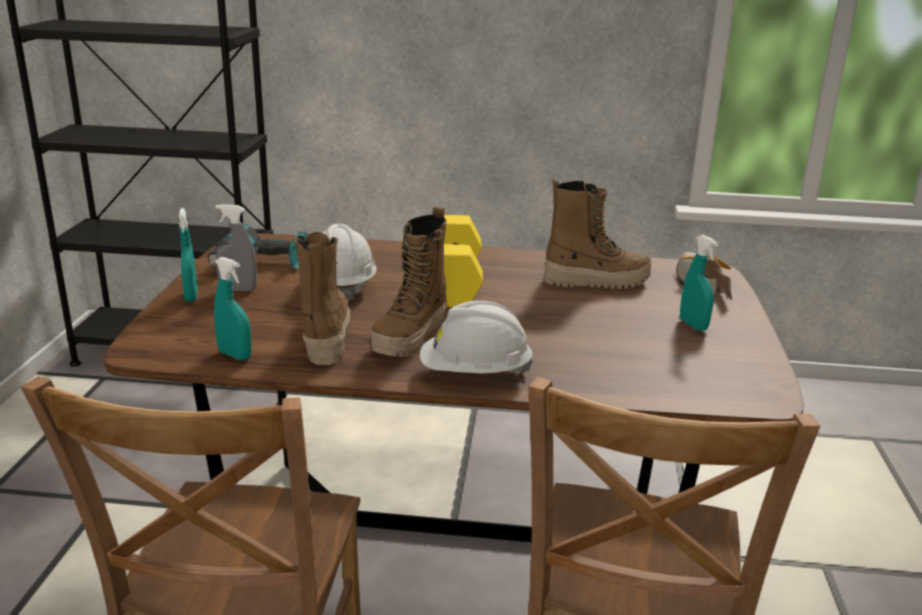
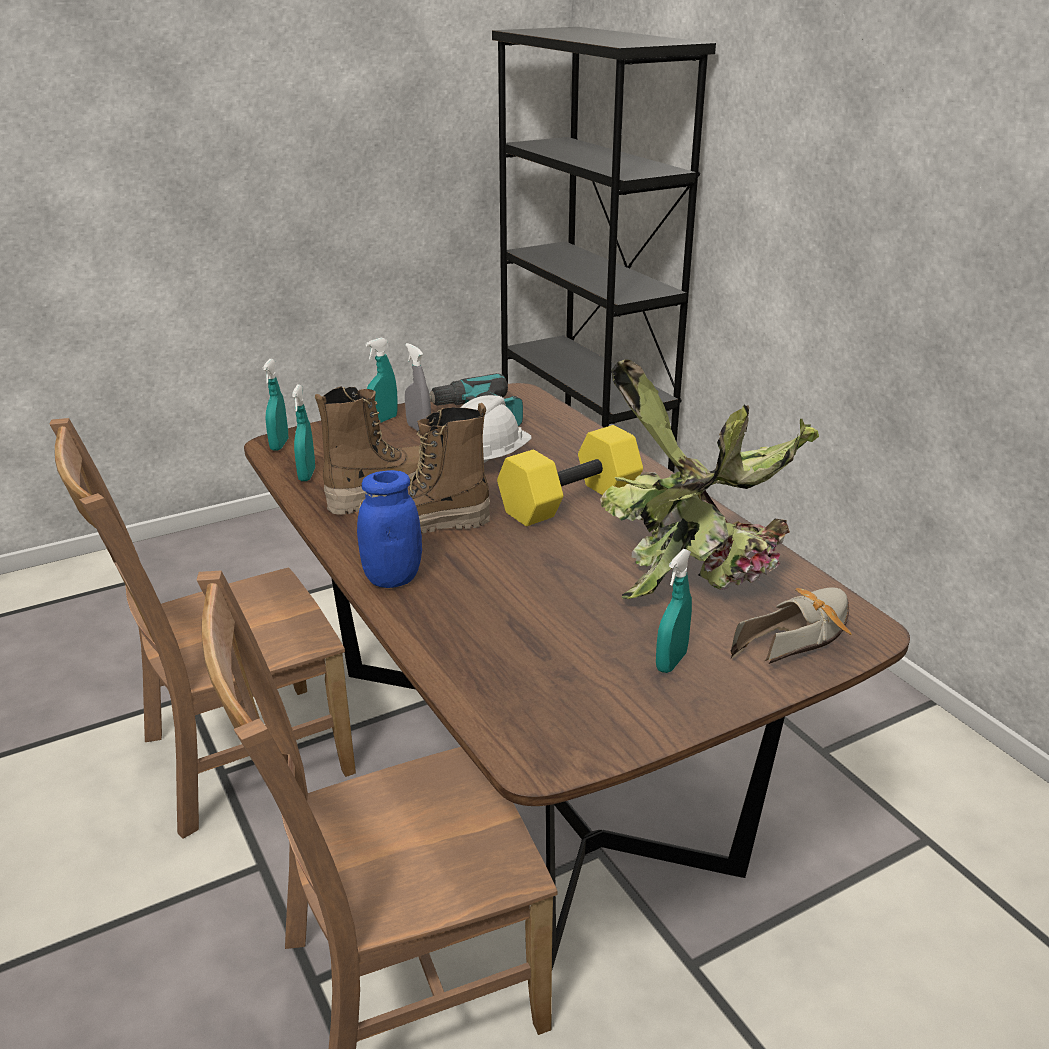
camera: 55 degrees right, 5 degrees up
(147, 350) = (279, 445): none -> turquoise spray bottle
(475, 374) = (392, 578): white hard hat -> blue jar
(596, 281) = (700, 568): boot -> potted plant

